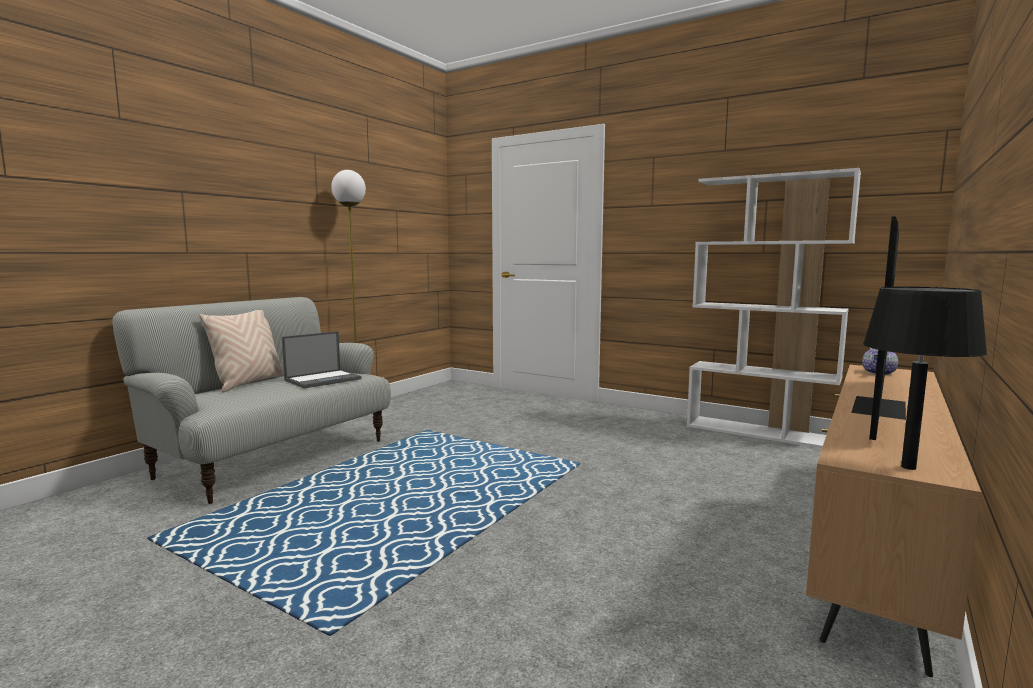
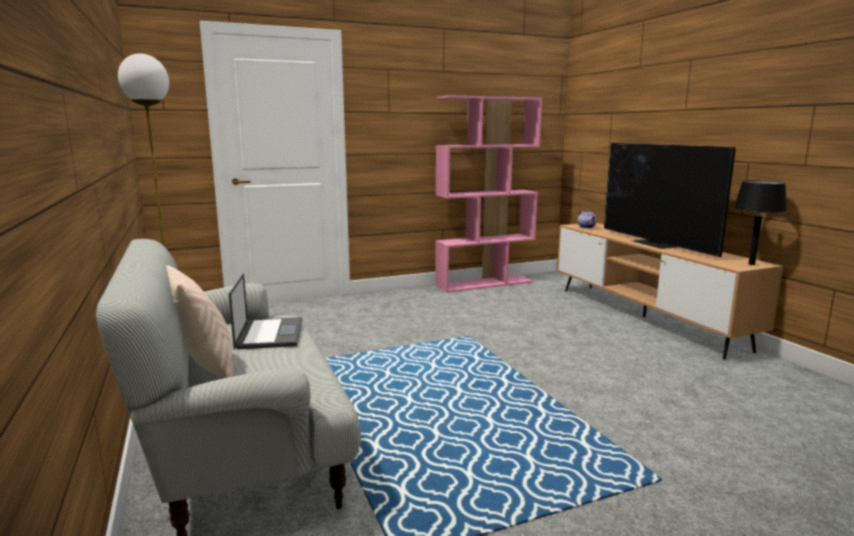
camera: 55 degrees left, 5 degrees up
(760, 432) = (485, 283): white bookcase -> pink bookcase

